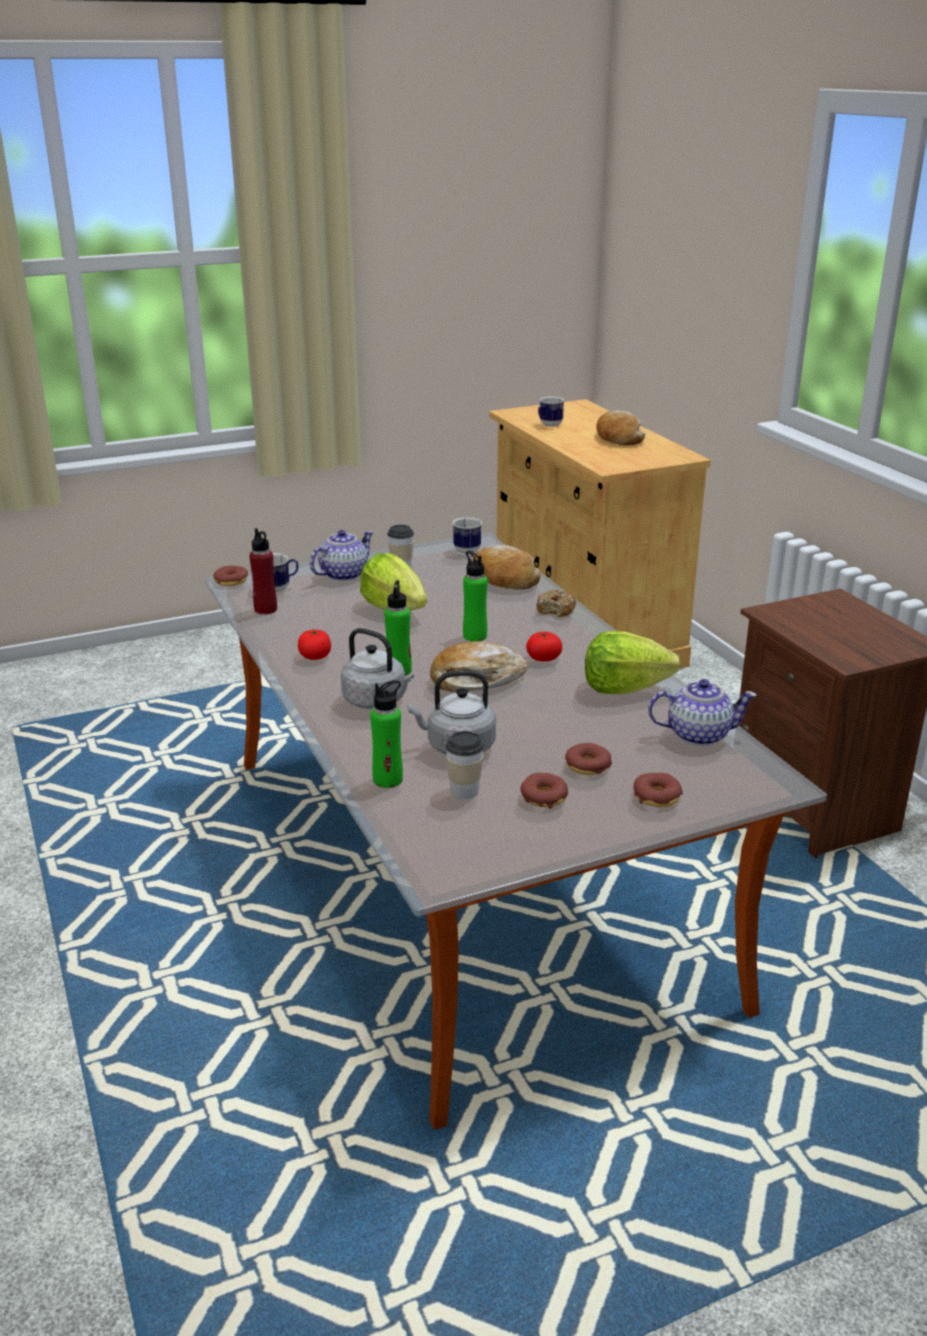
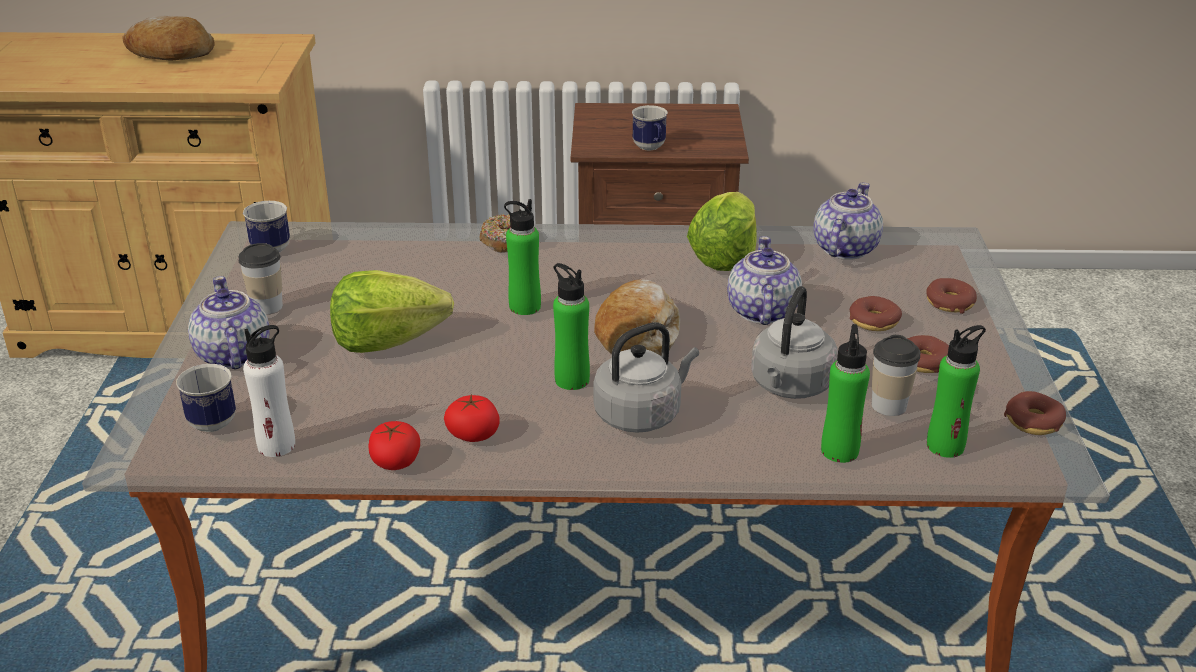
camera: 65 degrees left, 5 degrees up
(231, 581) = (133, 458): donut -> donut (1033, 421)
(265, 609) = (276, 445): red bottle -> white bottle
(427, 822) = (945, 446): none -> green bottle
(504, 579) = (385, 248): bread -> none
(543, 658) = (619, 280): tomato -> tomato (395, 461)
(548, 425) = (55, 74): mug -> mug (650, 148)
(554, 717) = (761, 312): none -> teapot

